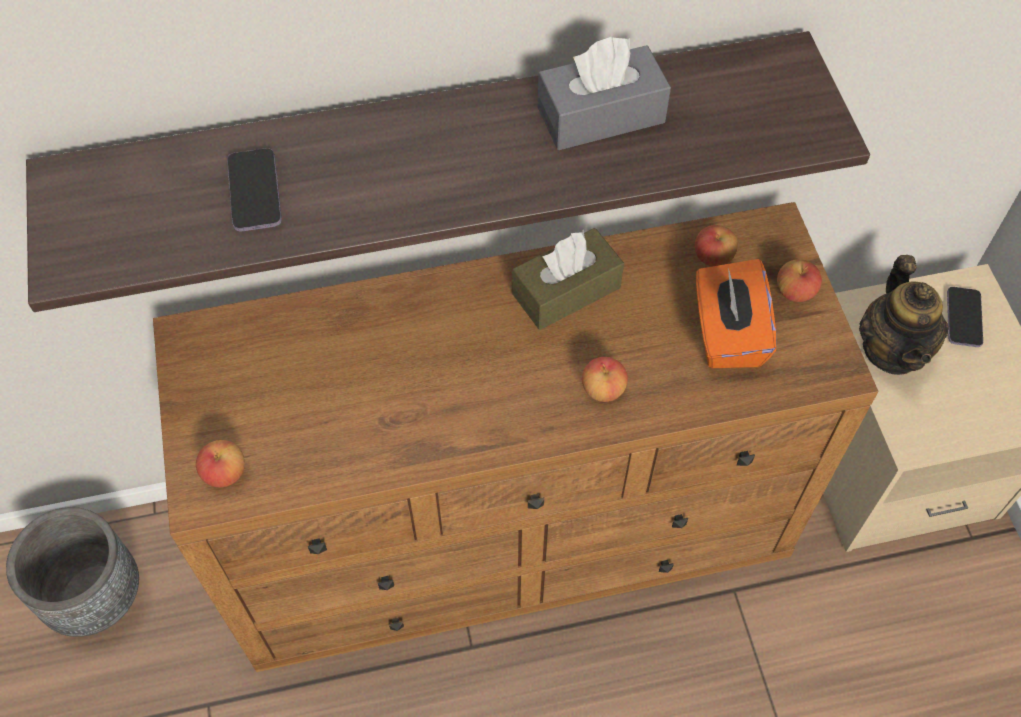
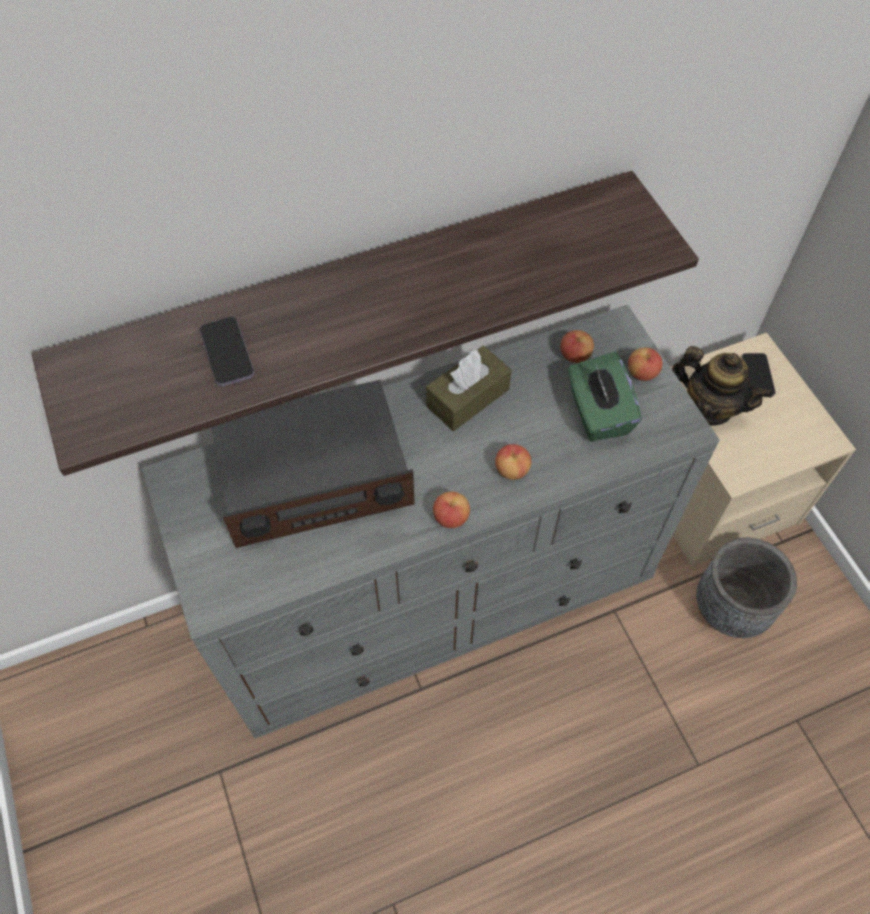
camera: 10 degrees left, 0 degrees up
(95, 596) = (111, 700): grey planter -> grey planter (730, 608)
(225, 473) = (226, 582): apple -> apple (451, 517)
(357, 363) = (315, 479): none -> radio
(513, 530) = (436, 593): brown dresser -> grey dresser
(601, 115) = (488, 255): grey tissue box -> none
(727, 334) = (597, 413): orange tissue box -> green tissue box
(892, 350) = (709, 408): teapot -> teapot turned 45 degrees counterclockwise

